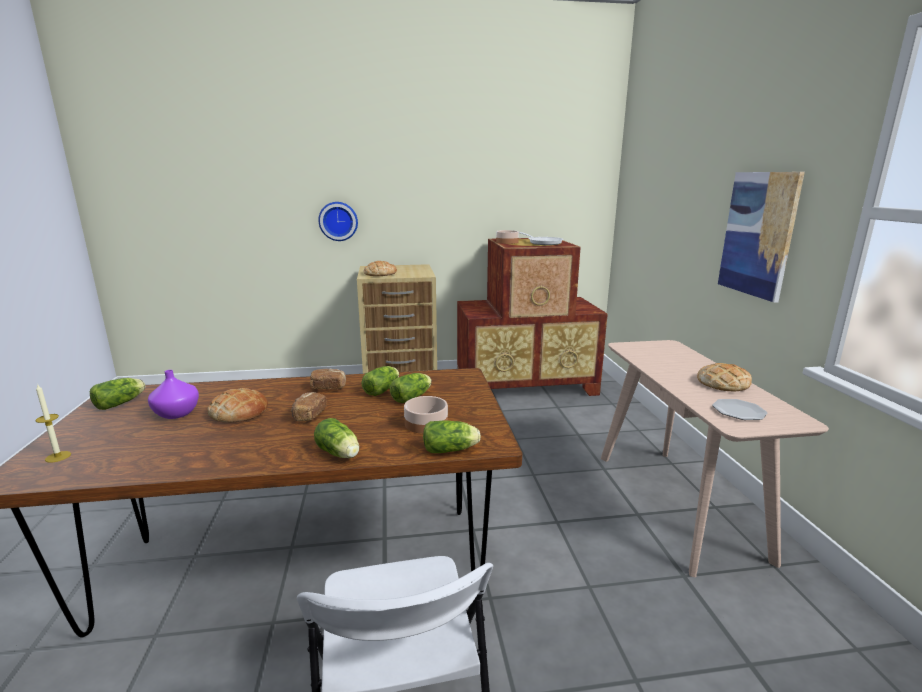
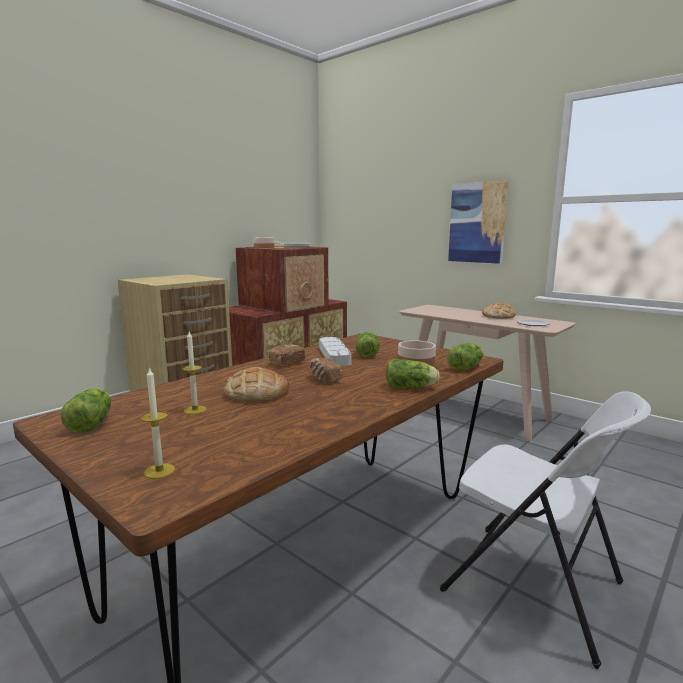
camera: 40 degrees left, 5 degrees down
(178, 413) = (195, 410): purple vase -> candle
(338, 221) = (88, 230): wall clock -> none
(379, 274) = (165, 281): bread -> none
(383, 390) = (334, 355): lettuce -> grey tray

